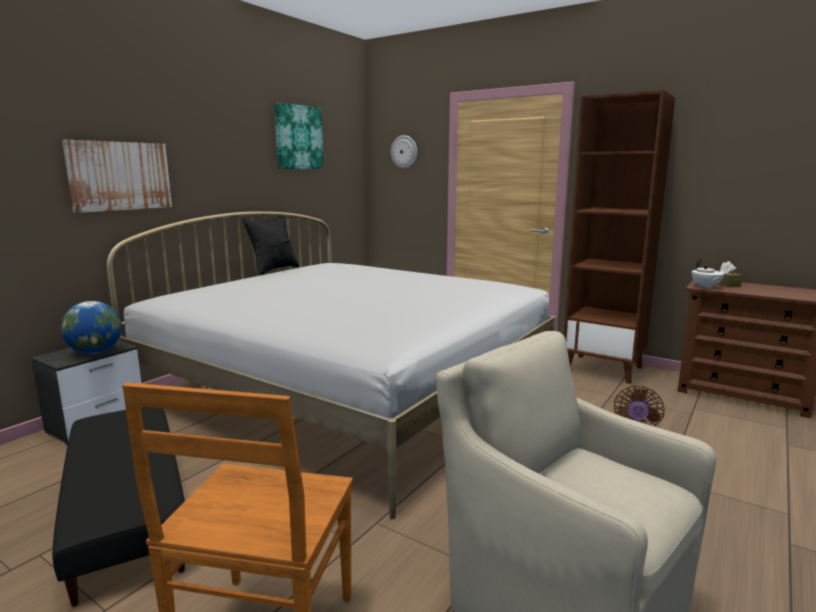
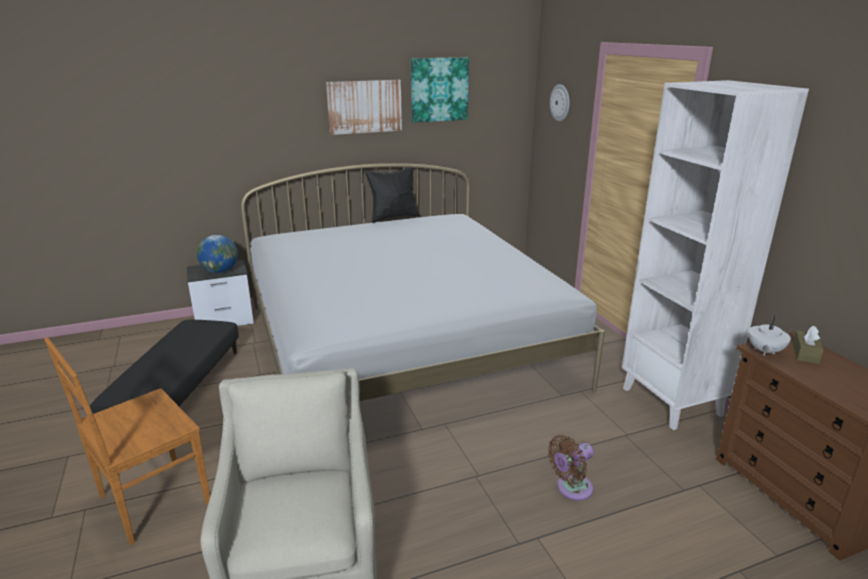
camera: 35 degrees right, 10 degrees up
(120, 176) = (255, 137): picture -> picture (364, 106)
(604, 368) = (672, 402): brown bookcase -> white bookcase

